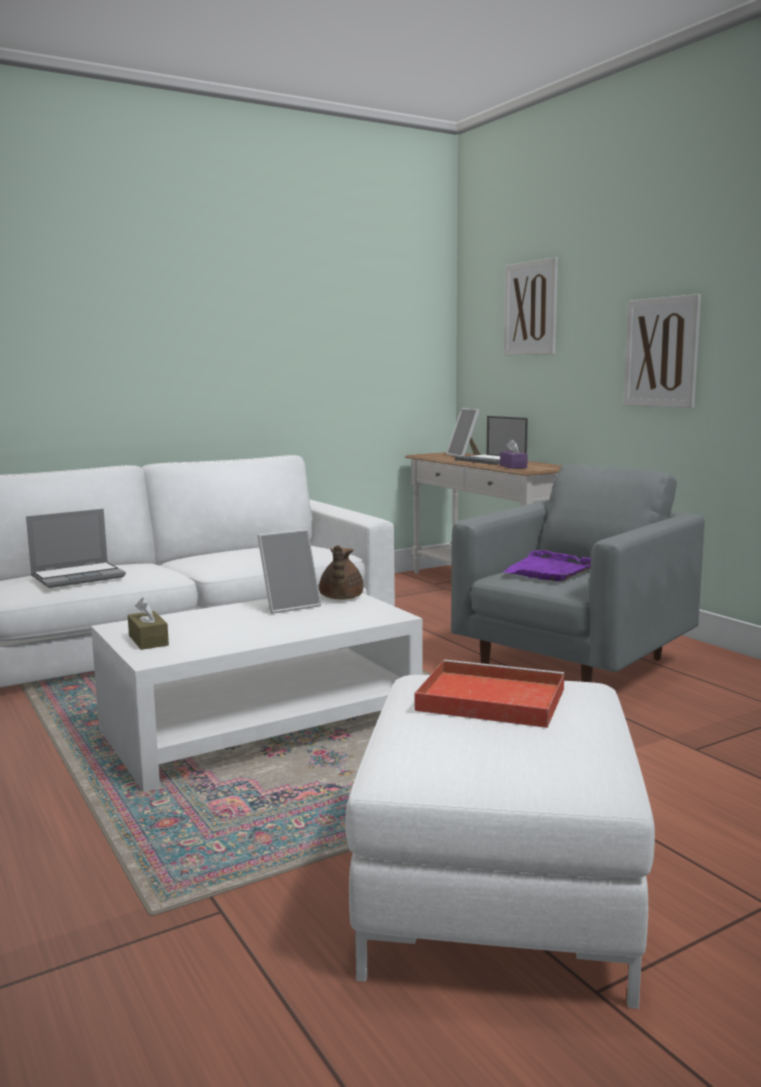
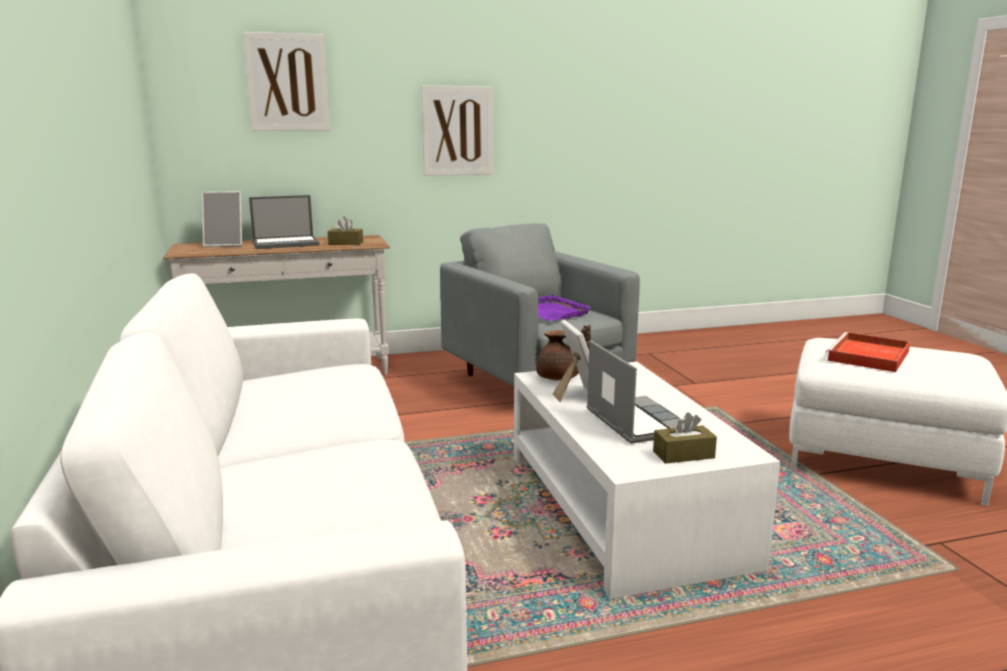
camera: 75 degrees left, 5 degrees up
(79, 576) = (366, 492): laptop -> laptop (635, 421)
(513, 466) = (346, 243): purple tissue box -> brown tissue box

